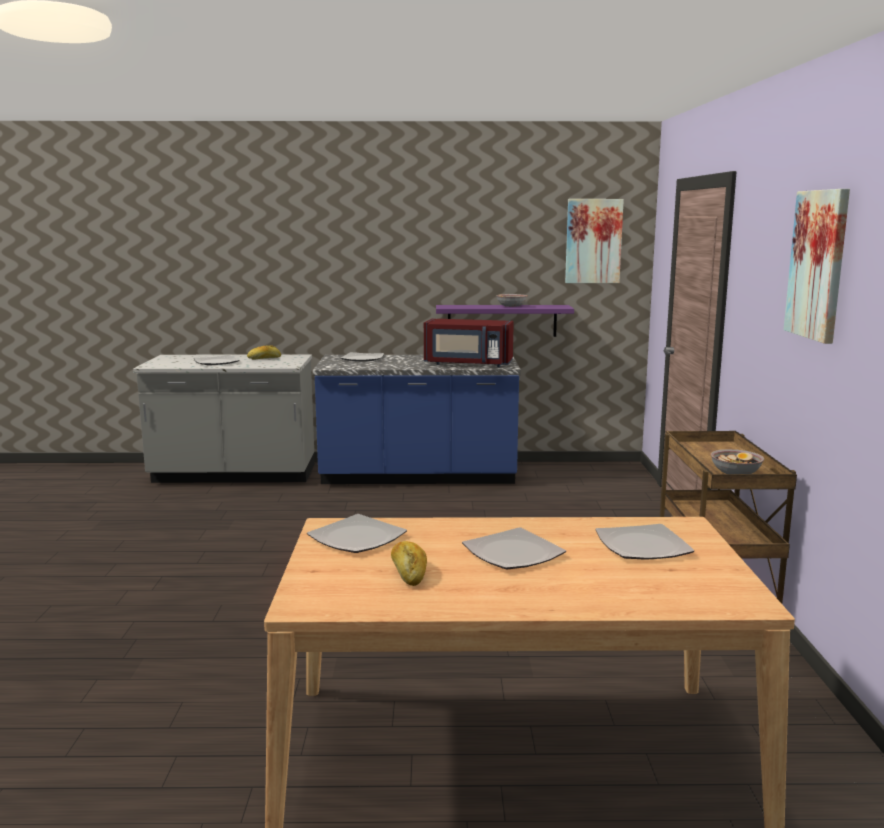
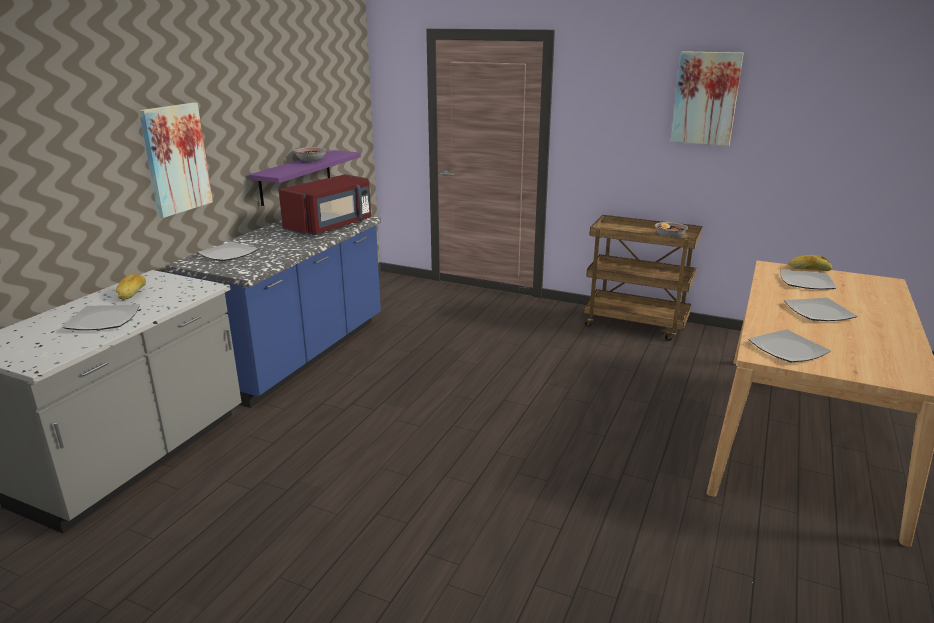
camera: 65 degrees left, 10 degrees up
(409, 572) = (855, 344): bread -> bread (809, 269)
(593, 241) = (341, 86): picture -> picture (176, 159)

